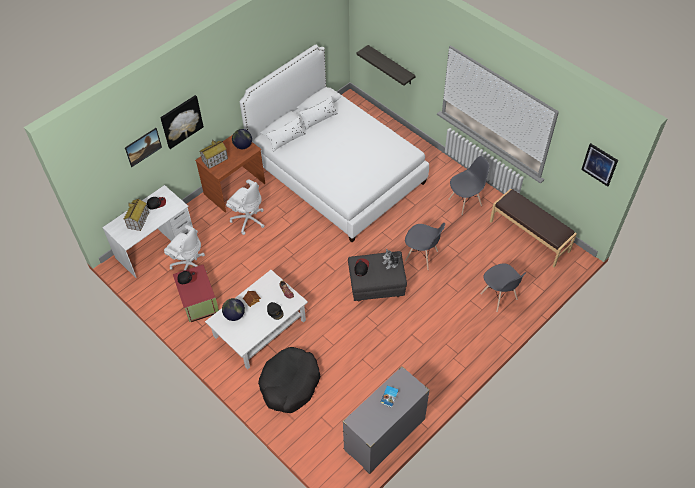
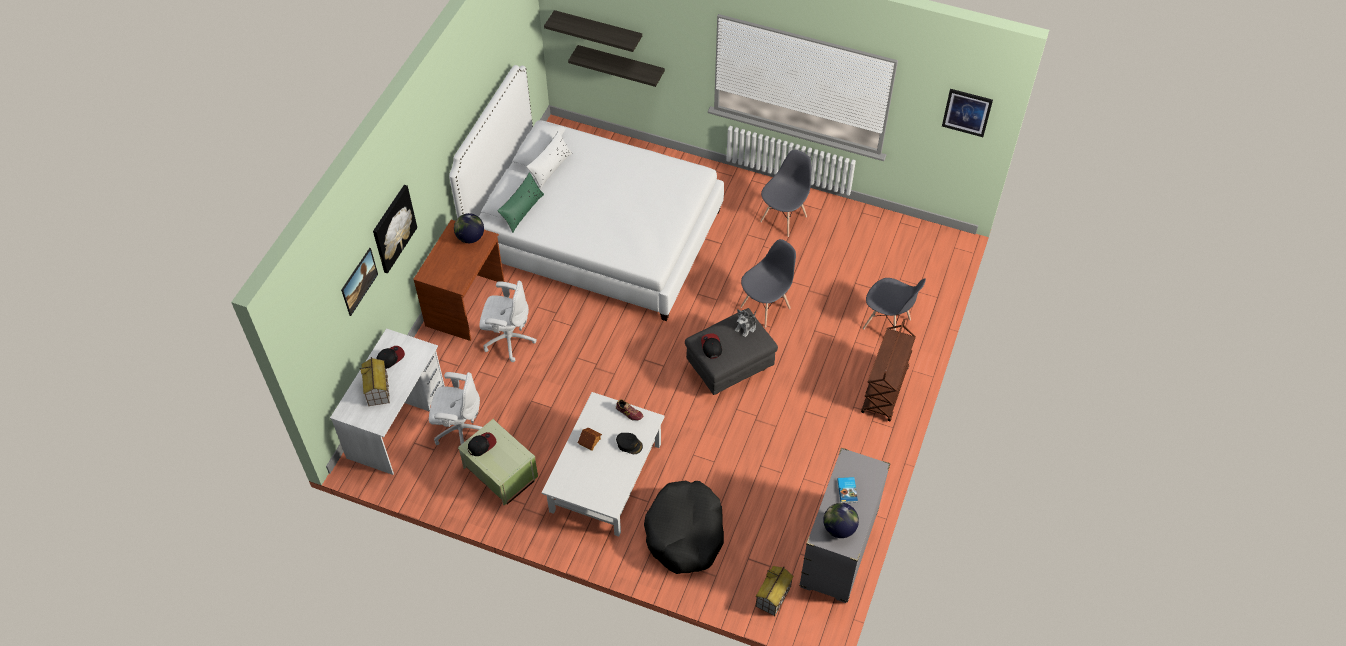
camera: 25 degrees left, 0 degrees up
(198, 301) = (500, 473): red storage box -> green storage box
(215, 160) = (442, 270): toy house -> toy house (773, 597)
(234, 315) = (577, 469): globe -> globe (839, 528)
(286, 140) = (522, 210): white pillow -> green pillow
(380, 37) = (598, 30): none -> shelf
(421, 256) = (765, 307): grey chair -> grey chair turned 45 degrees counterclockwise
(473, 341) = (885, 391): none -> brown cart
(529, 236) = (885, 235): brown bench -> none

